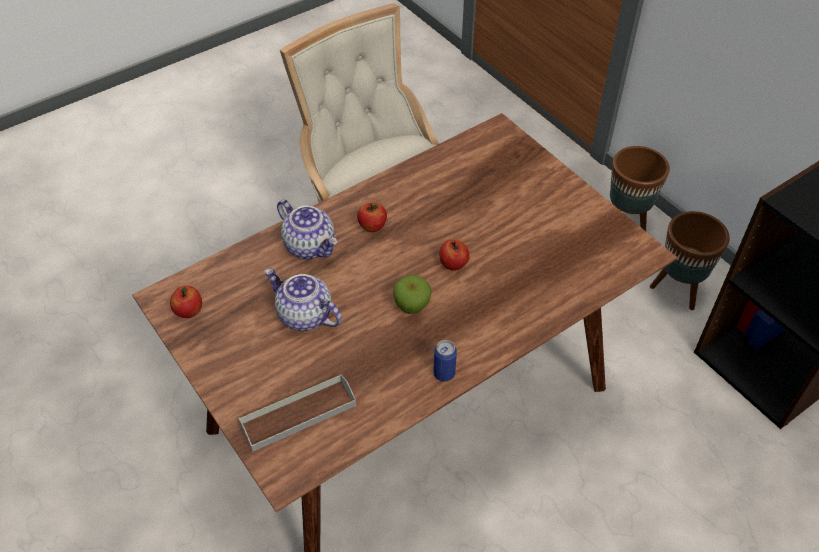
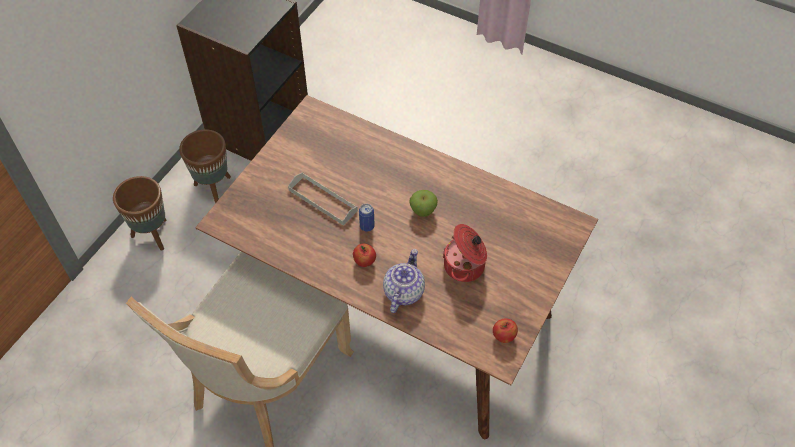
camera: 115 degrees left, 5 degrees up
(298, 414) = (536, 235): grey tray -> grey tray (322, 200)
(304, 316) = (465, 266): teapot -> cooking pot
(444, 373) = (463, 177): can -> can (367, 226)
(453, 265) = (375, 202): apple -> none

